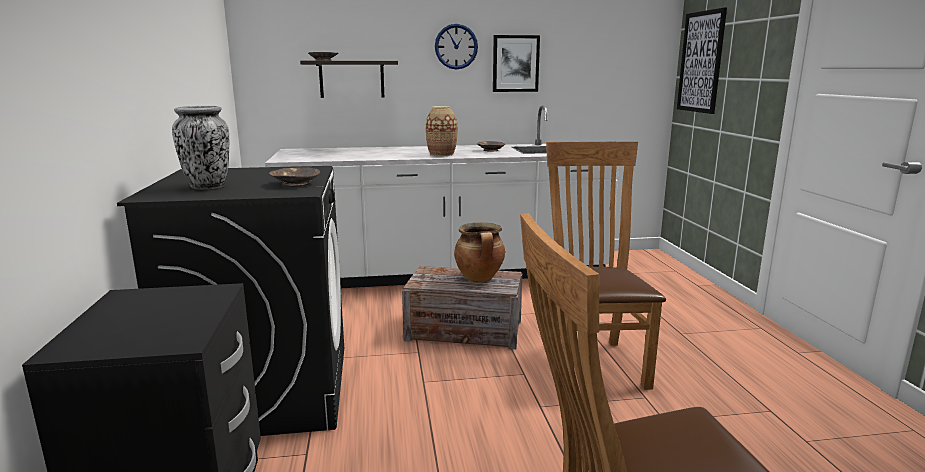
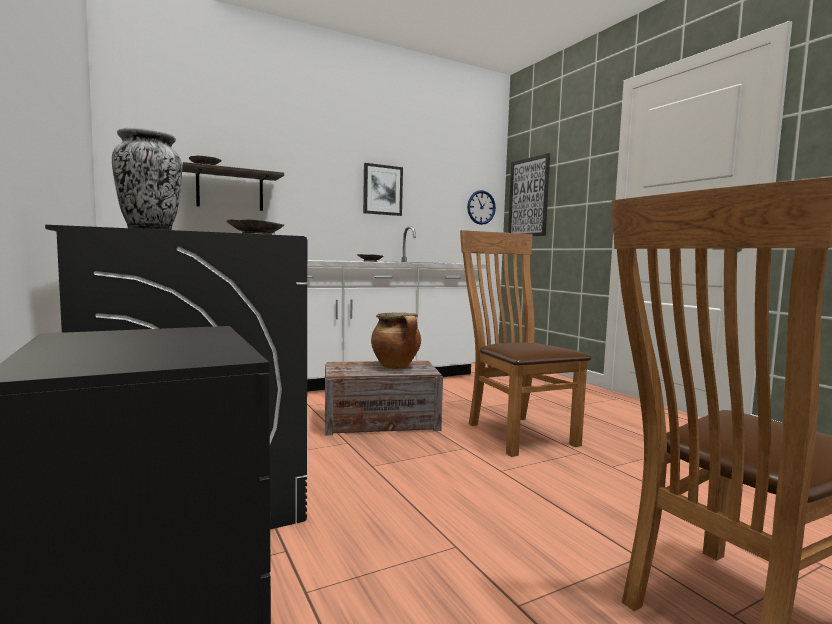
camera: 20 degrees left, 10 degrees down
(441, 154) = (330, 260): vase -> none
(456, 46) = (331, 170): wall clock -> wall clock (481, 207)

